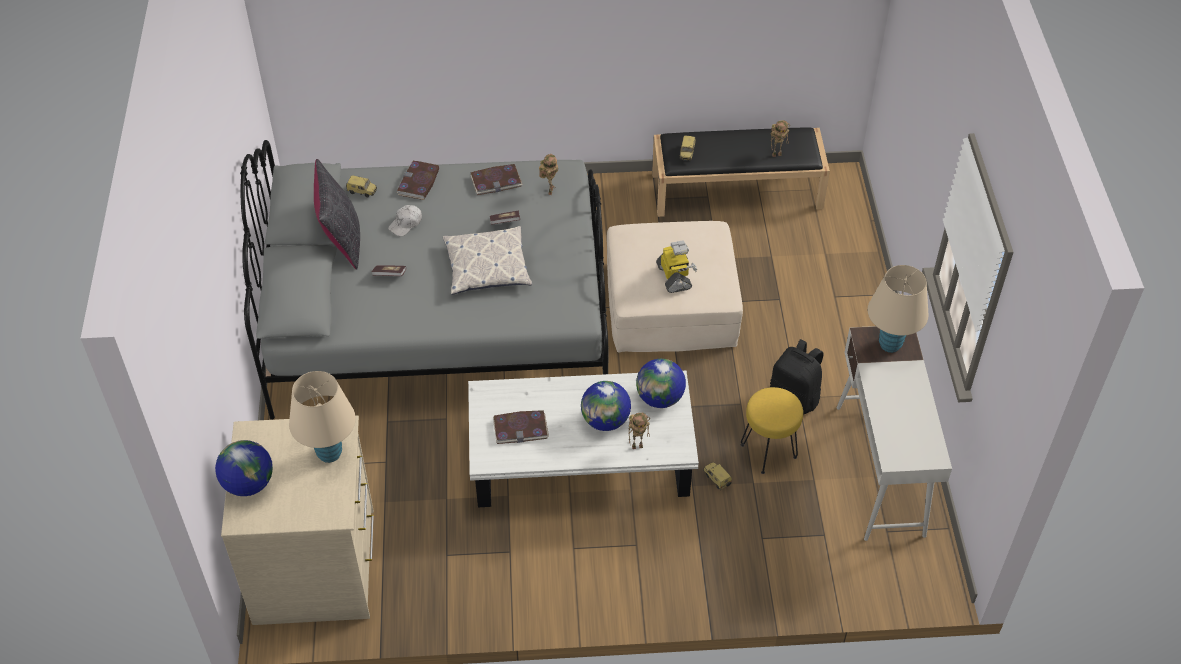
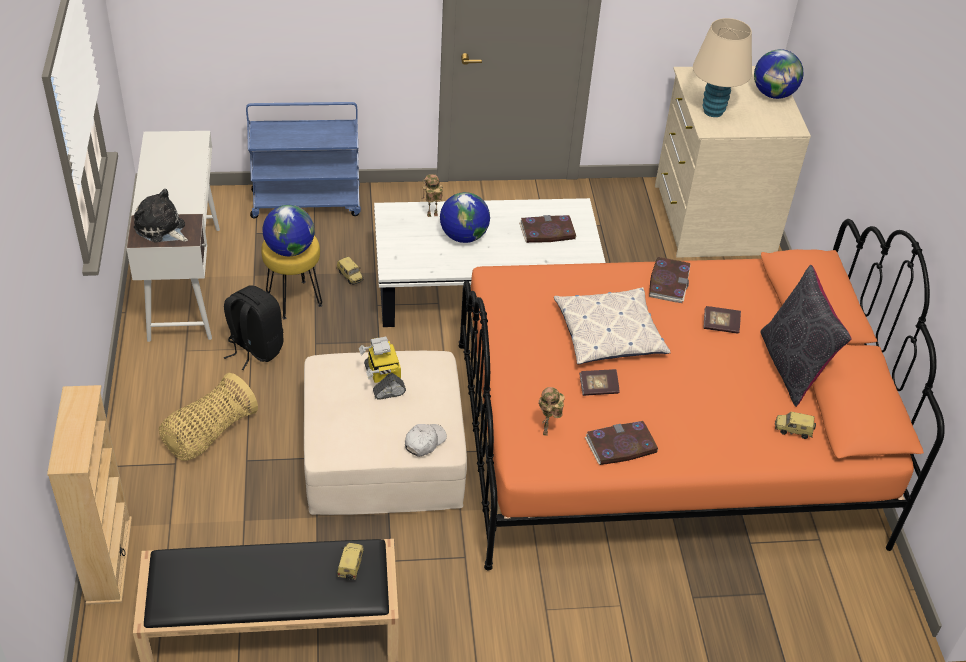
camera: 175 degrees right, 5 degrees down
(406, 224) = (722, 387): white cap -> white cap (424, 442)
(418, 182) = (723, 444): book -> book (668, 282)
(439, 315) = (662, 443): grey bed -> orange bed
(660, 398) = (408, 254): globe -> globe (289, 249)
(777, 154) = (215, 565): toy robot -> none
(777, 581) = (307, 202): none -> blue cart
(814, 319) = (208, 434): none -> basket
(860, 230) = (109, 560): none -> beige bookcase
(890, 344) = (161, 229): beige table lamp -> plush toy

